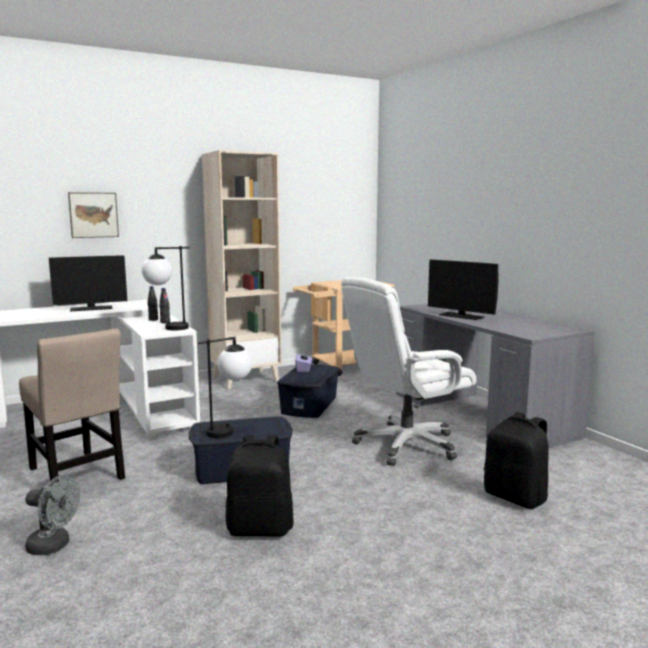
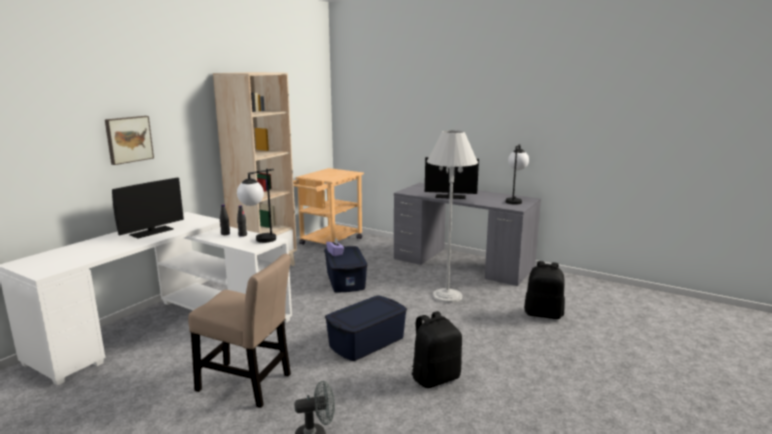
camera: 30 degrees left, 5 degrees up
(230, 430) = (360, 315): table lamp -> table lamp (514, 200)
(405, 445) = (447, 296): white office chair -> white floor lamp

